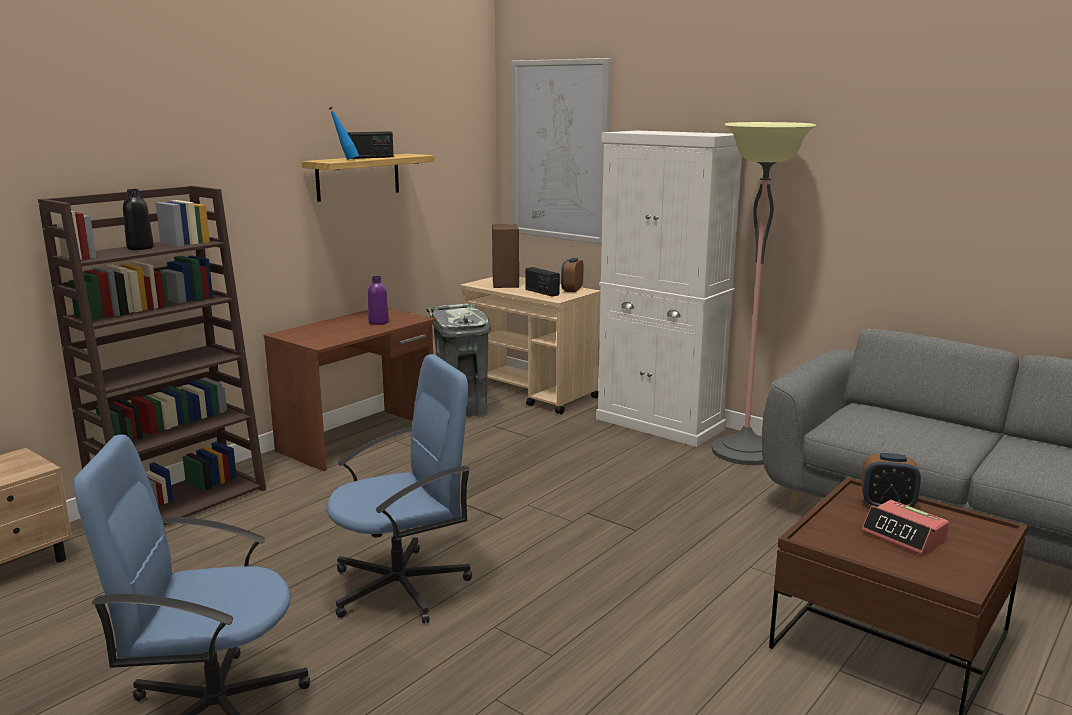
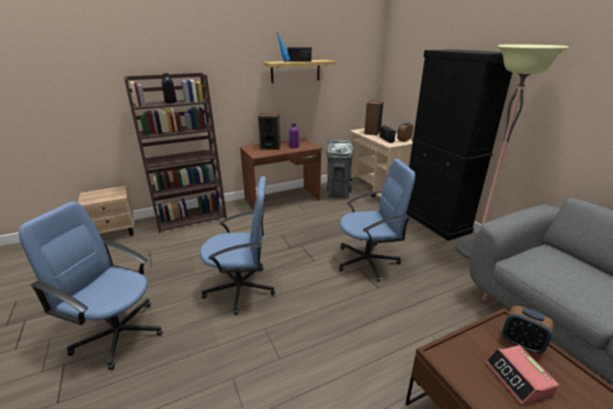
camera: 25 degrees right, 10 degrees up
(331, 329) = (270, 147): none -> speaker
(560, 151) = (411, 60): picture -> none
(593, 499) = (368, 261): none -> blue office chair
(660, 424) = (435, 221): white cabinet -> black cabinet

